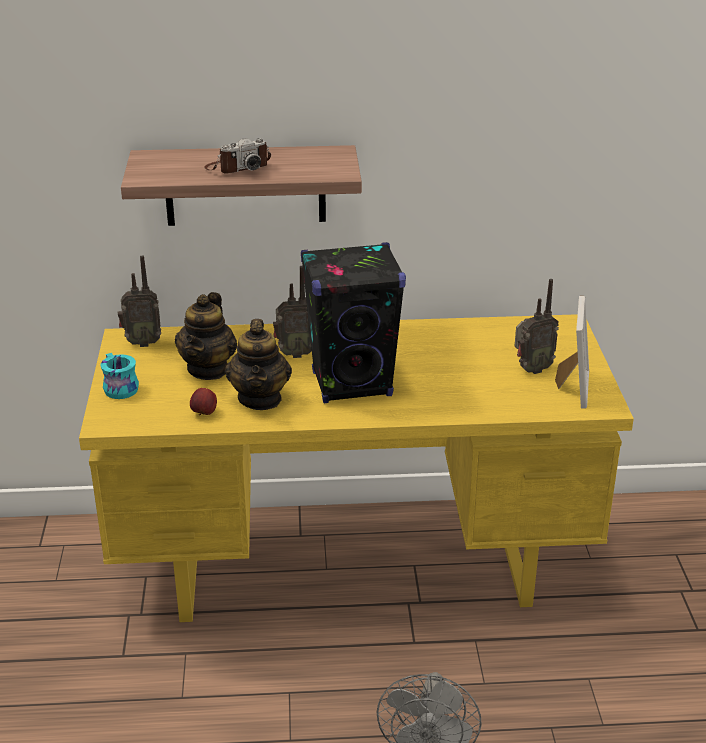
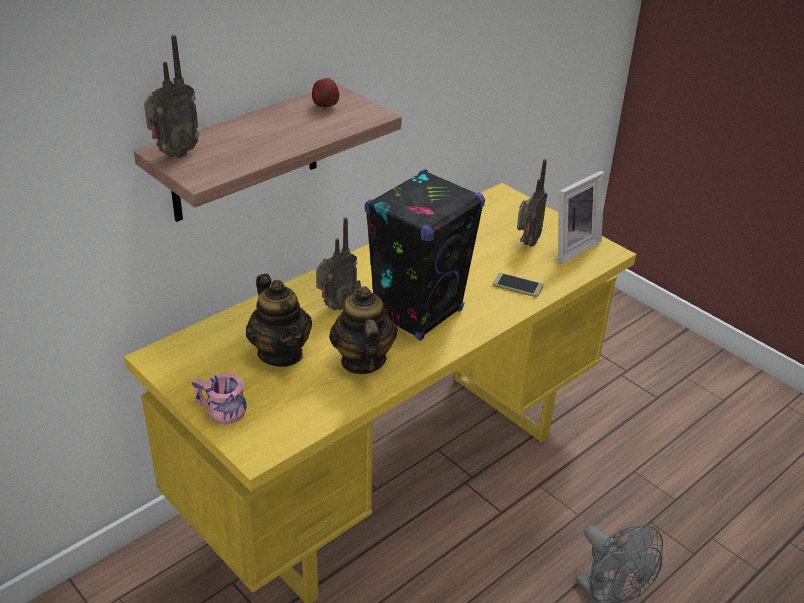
camera: 40 degrees left, 5 degrees up
(117, 388) = (219, 411): turquoise mug -> pink mug
(142, 343) = (182, 355): radio -> radio (174, 154)
(204, 413) = (333, 397): apple -> apple (325, 106)
(238, 167) = (274, 136): camera -> none
(260, 398) = (362, 360): teapot -> teapot turned 150 degrees counterclockwise
(471, 398) = (517, 285): none -> phone
(571, 388) = (570, 247): picture frame -> picture frame turned 75 degrees clockwise

